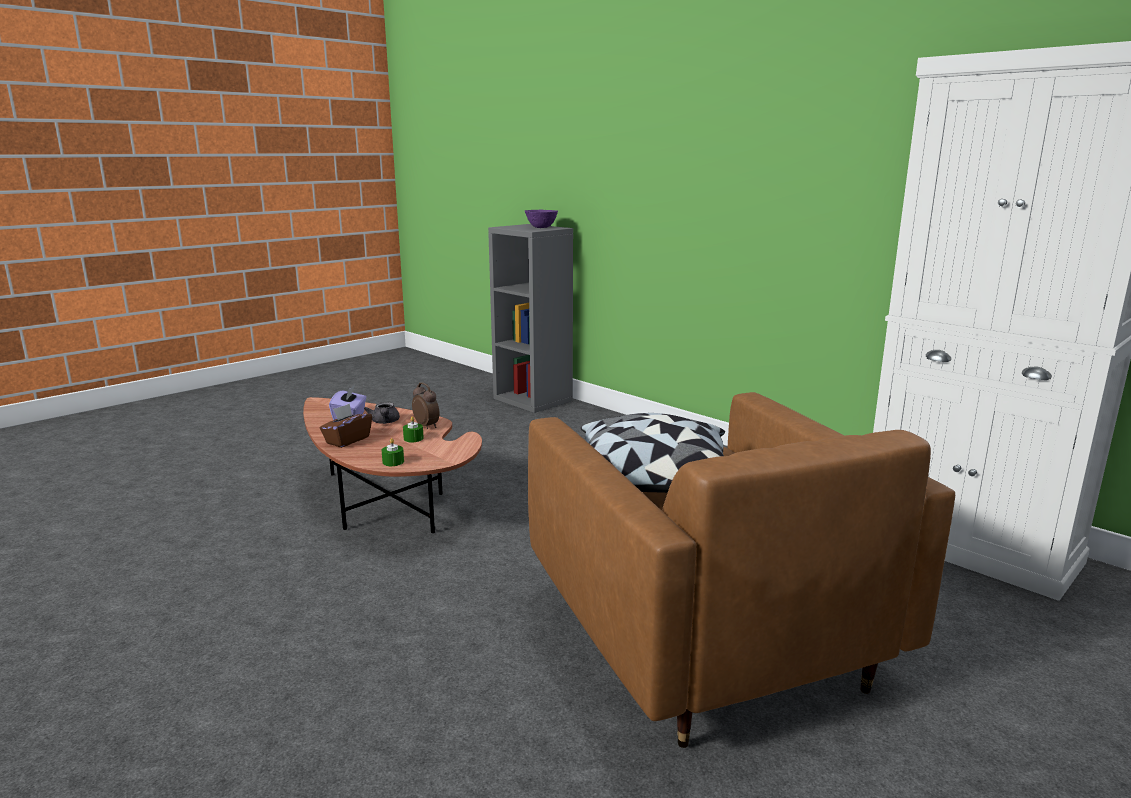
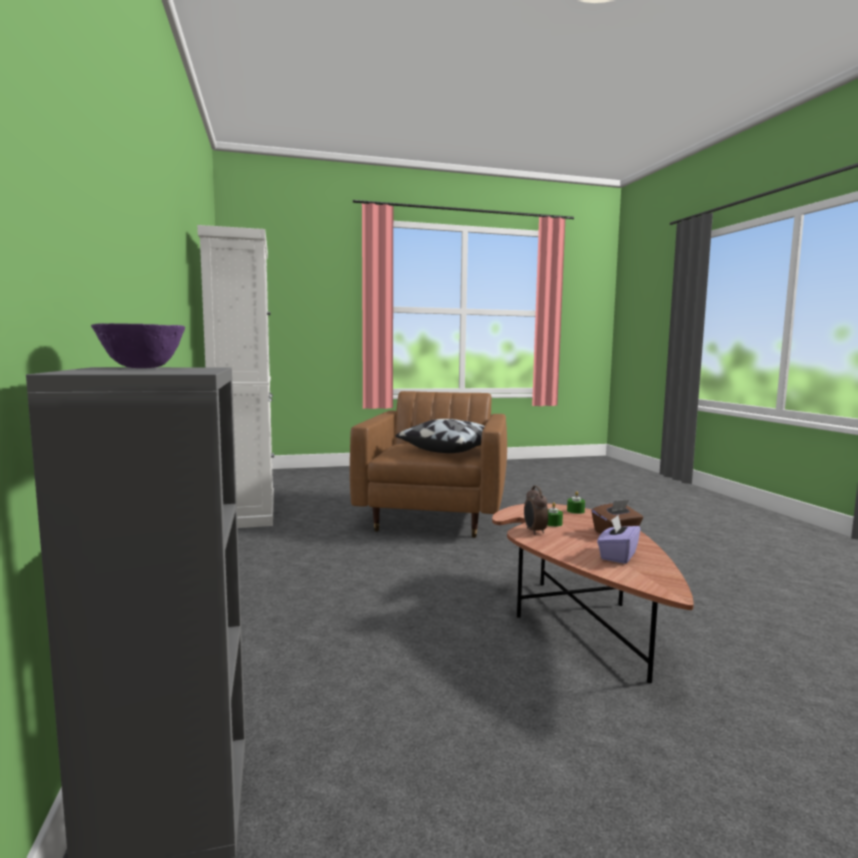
camera: 150 degrees left, 10 degrees down
(384, 422) = (577, 543): grey teapot -> none

